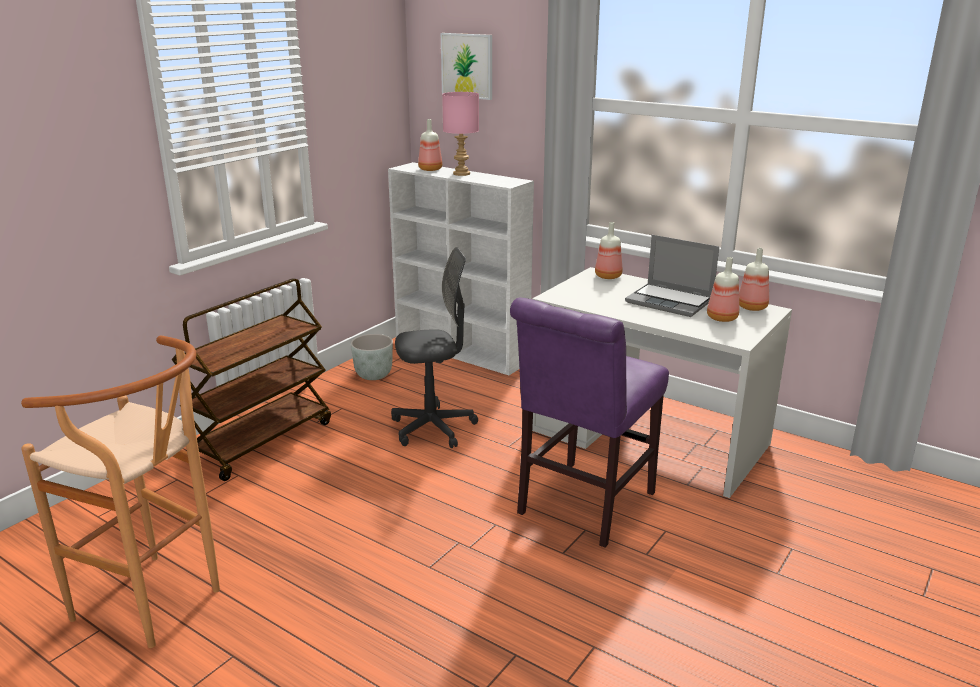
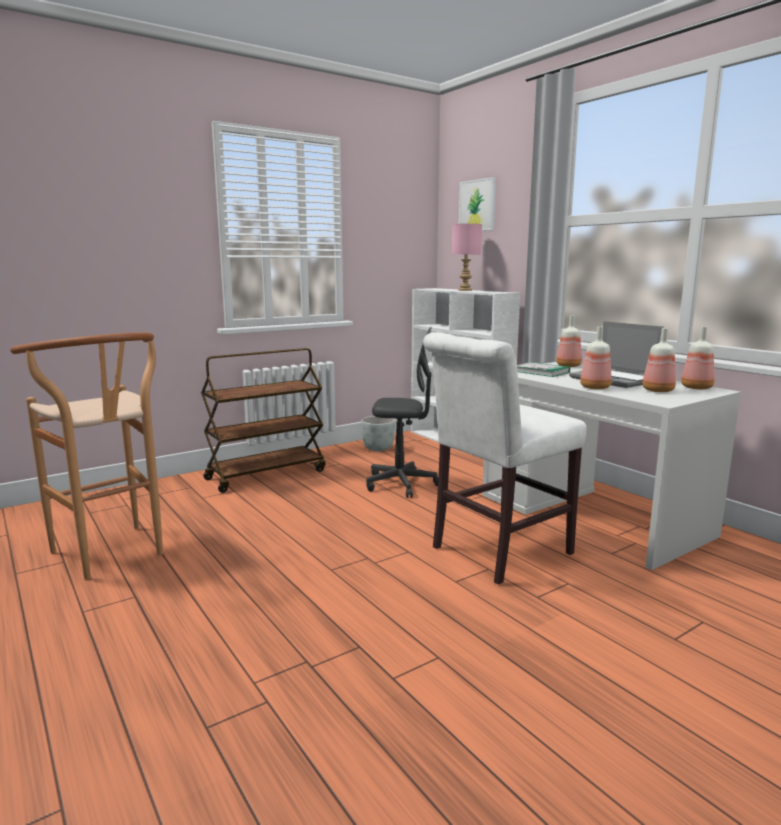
camera: 20 degrees right, 10 degrees down
(430, 169) = (444, 289): bottle -> bottle (595, 388)
(582, 506) = (496, 552): purple chair -> white chair
(589, 293) = (541, 372): none -> book

